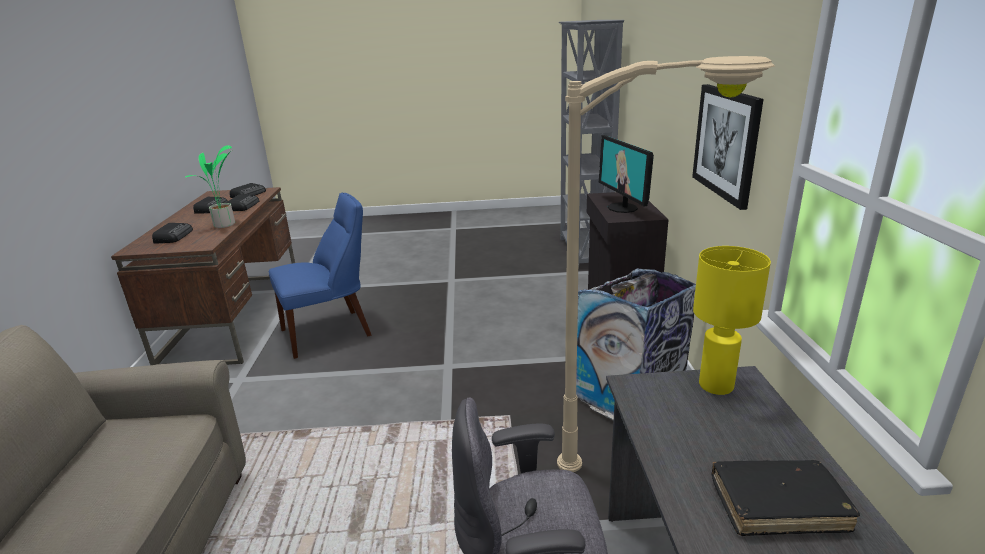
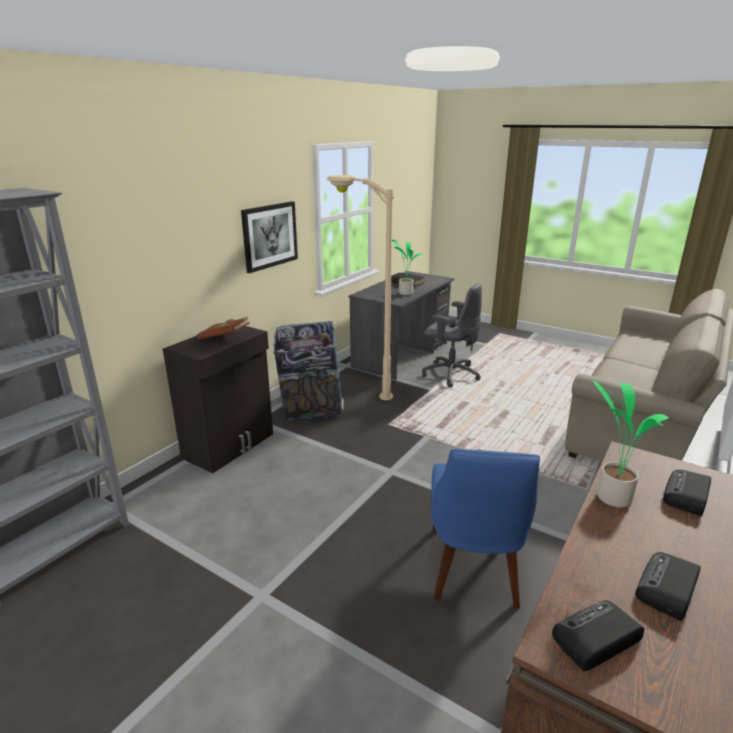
camera: 145 degrees left, 0 degrees up
(243, 206) = (596, 564): radio -> none
(331, 332) = (473, 570): blue chair -> blue chair turned 90 degrees counterclockwise
(623, 208) = (225, 337): monitor -> brown book
(681, 434) = (405, 293): none -> potted plant
(715, 386) = (372, 296): yellow table lamp -> none

